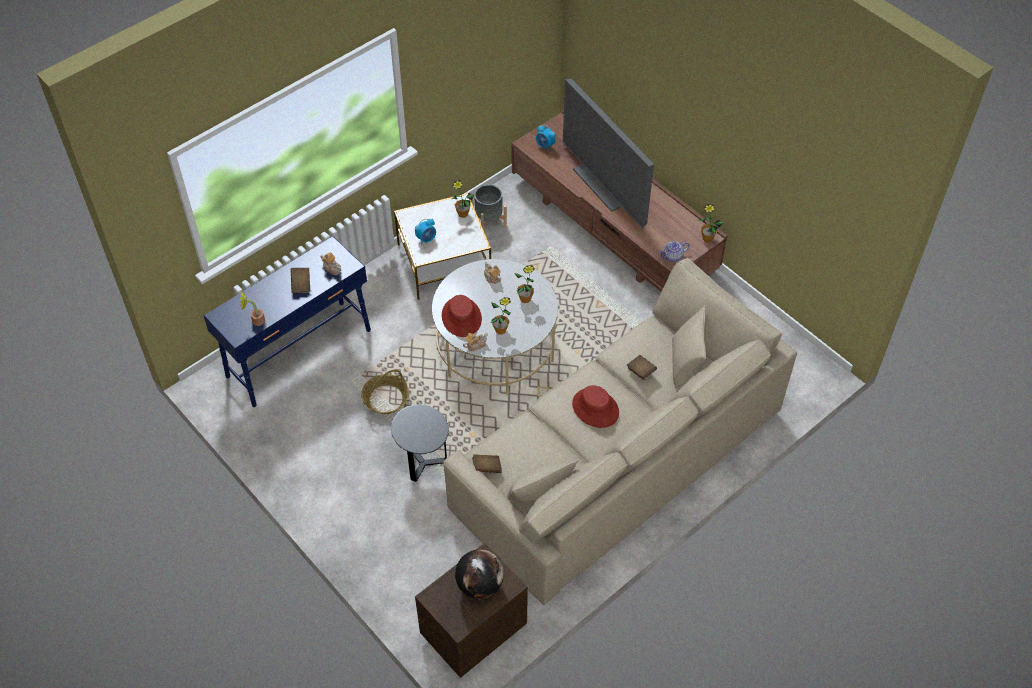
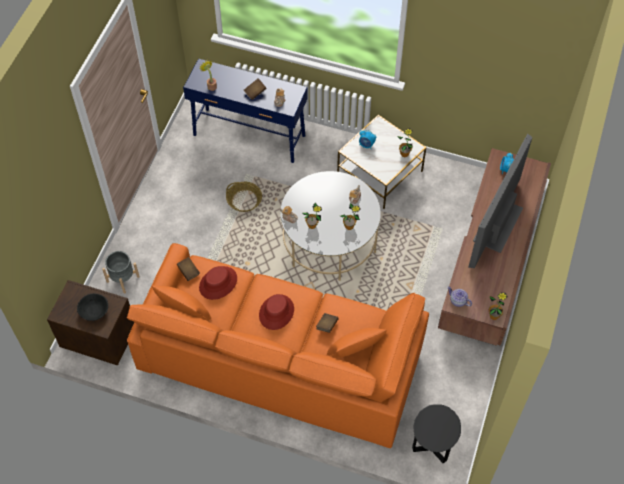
camera: 60 degrees right, 5 degrees up
(423, 463) = (207, 247): black side table -> black side table (431, 447)
(461, 317) = (308, 198): red hat -> red hat (218, 283)
(480, 585) = (94, 311): globe -> black bowl
(489, 222) = (436, 180): grey planter -> grey planter (122, 279)
(616, 461) = (279, 360): beige sofa -> orange sofa

